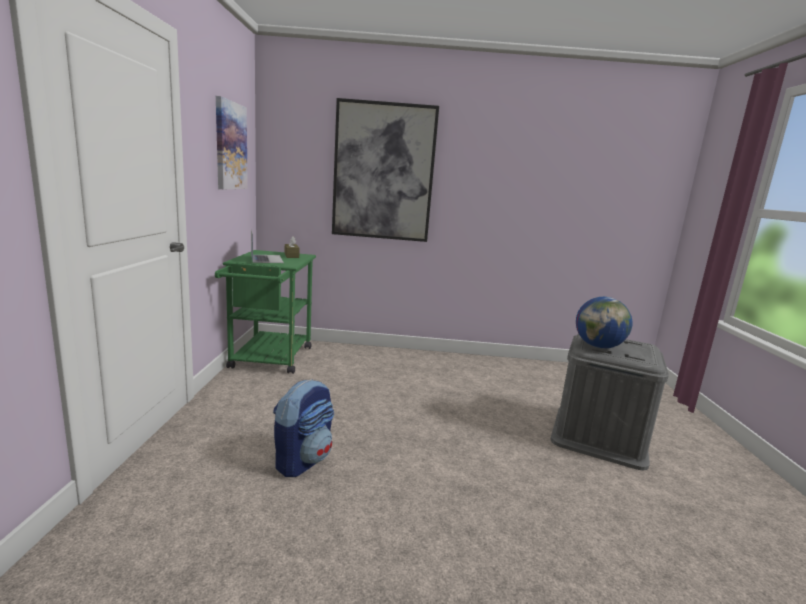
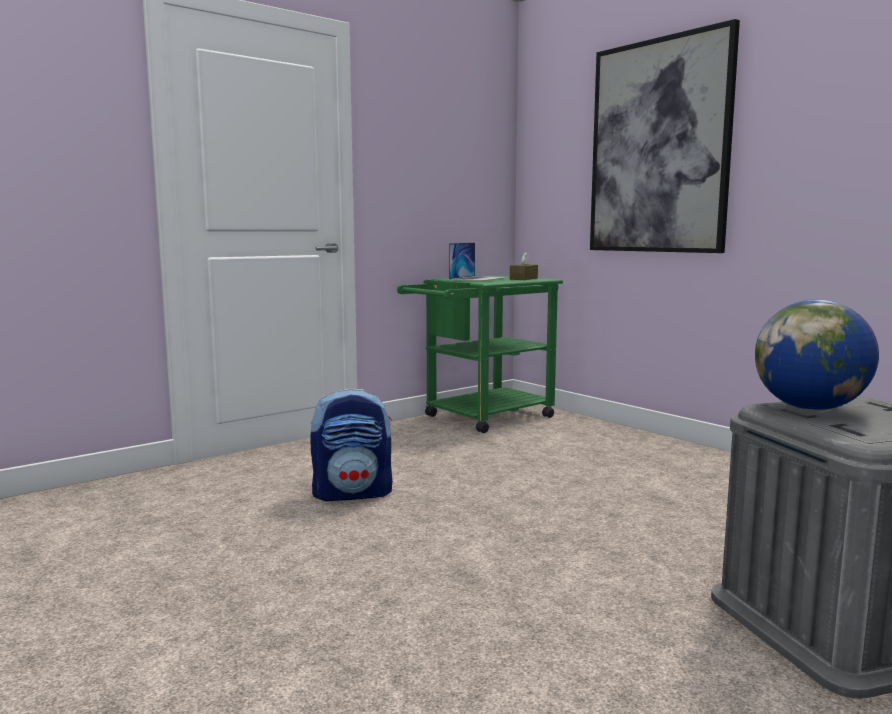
camera: 50 degrees right, 5 degrees down
(230, 146) = (451, 141): picture -> none

